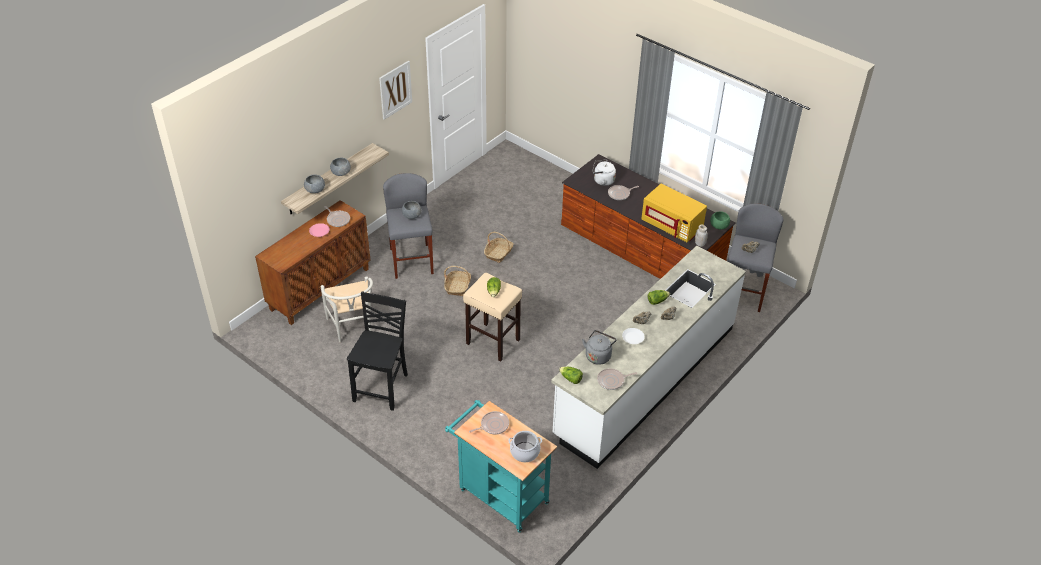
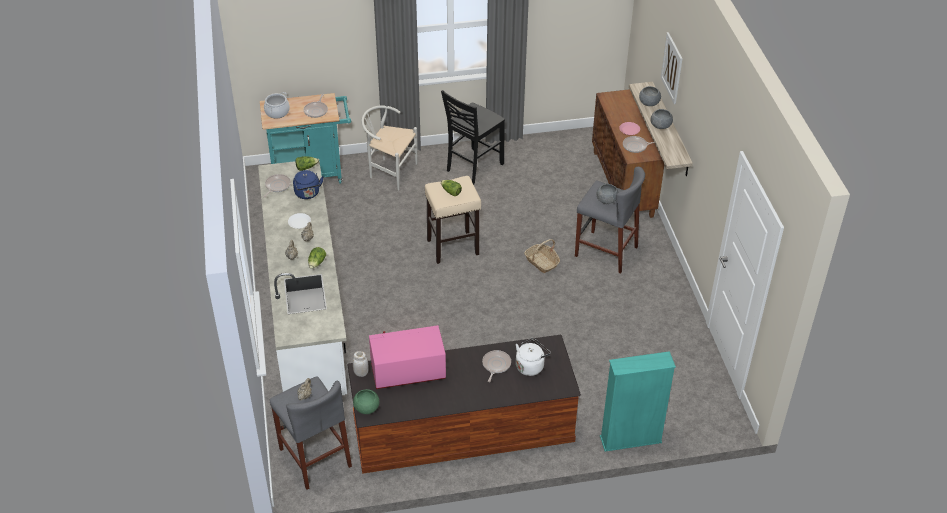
camera: 130 degrees right, 0 degrees up
(352, 328) = (554, 180): white chair -> white chair (389, 171)
(382, 387) = (473, 167): black chair -> black chair turned 75 degrees clockwise
(395, 89) = (714, 150): picture -> picture (672, 68)
(498, 253) = (559, 313): basket -> none
(566, 178) = (630, 439): none -> turquoise bookcase
(598, 355) = (308, 194): grey kettle -> blue kettle
(672, 225) = (407, 371): yellow microwave -> pink microwave

